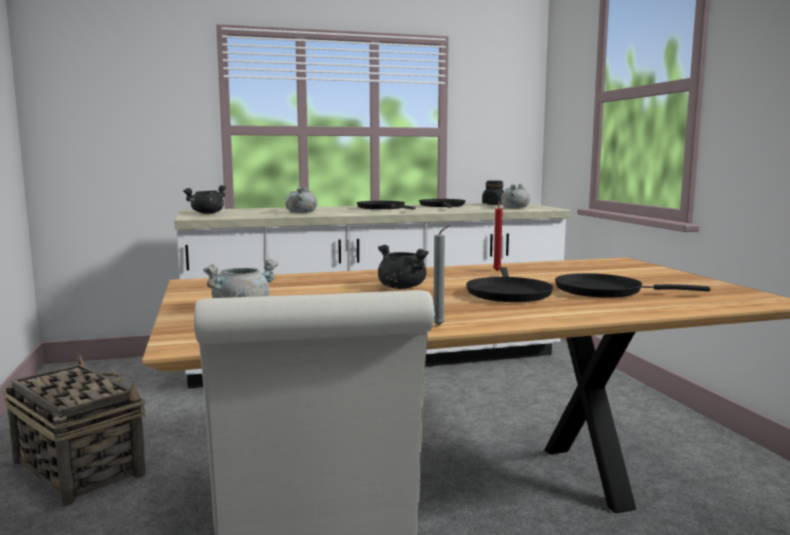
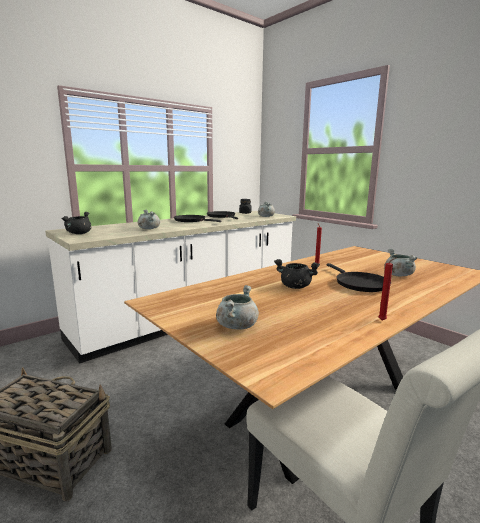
camera: 25 degrees left, 5 degrees up
(440, 326) = (383, 320): grey candle -> red candle
(604, 291) = (397, 275): black frying pan -> grey cooking pot

